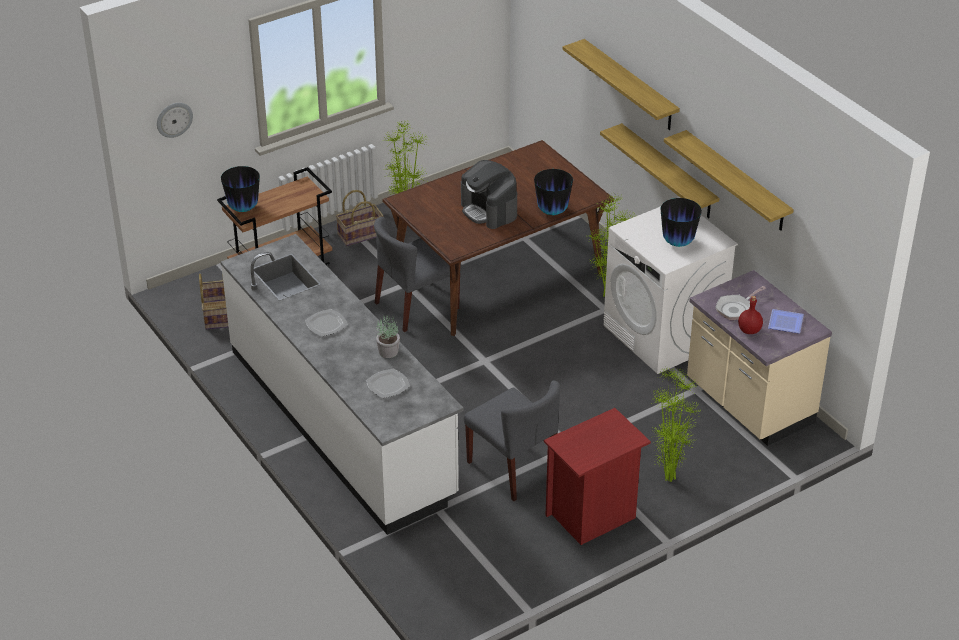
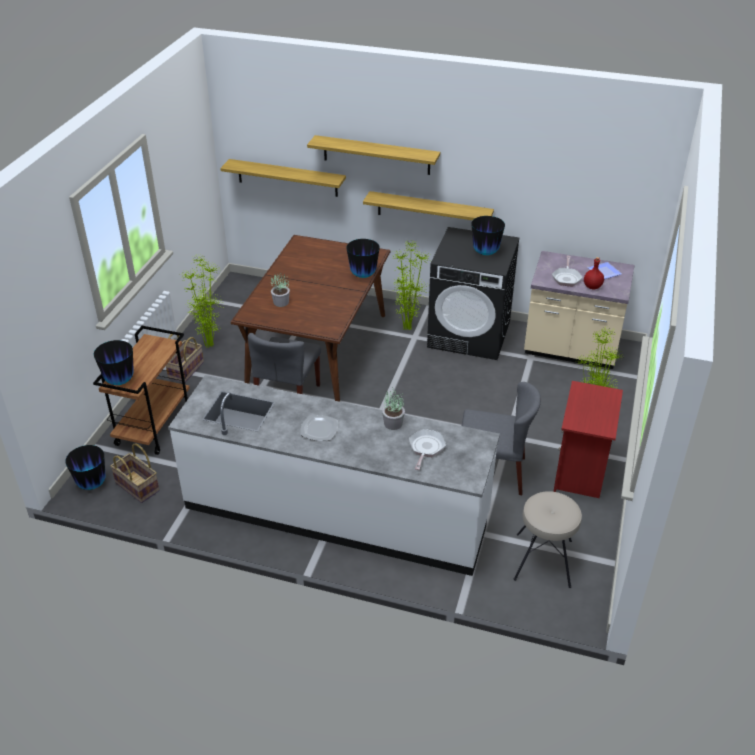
camera: 40 degrees left, 0 degrees up
(174, 119) = (38, 320): wall clock -> none
(186, 294) = (92, 484): none -> vase
(387, 385) = (426, 448): plate -> frying pan
(445, 202) = (281, 302): none -> potted plant
(462, 560) = (544, 560): none -> beige stool
(489, 210) = (319, 294): coffee machine -> none
(664, 335) = (469, 334): white washing machine -> black washing machine
(736, 182) = (514, 188): shelf -> shelf (287, 178)

